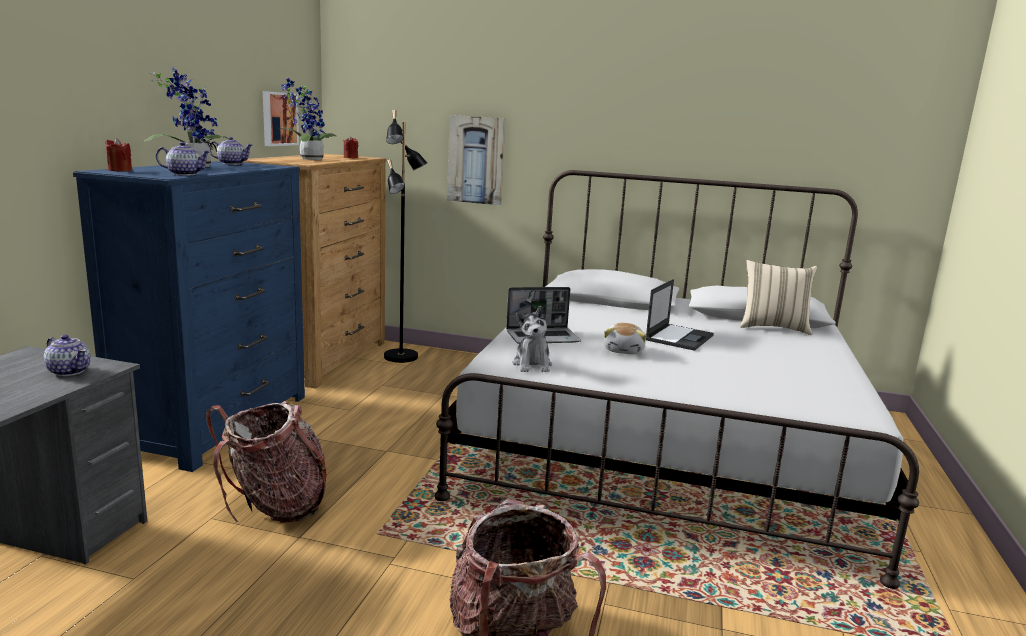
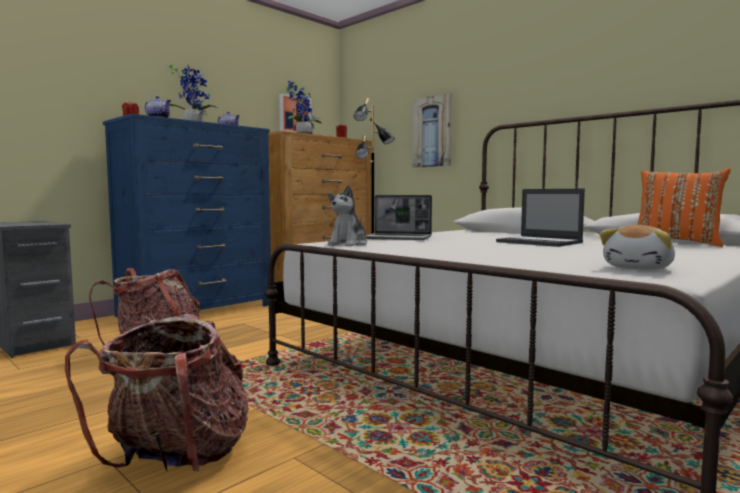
camera: 30 degrees right, 10 degrees down
(69, 371) = (28, 224): teapot -> none
(624, 350) = (458, 244): plush toy -> plush toy (639, 268)
(679, 337) = (540, 242): laptop -> laptop turned 75 degrees clockwise
(773, 327) = (677, 243): beige pillow -> orange pillow

